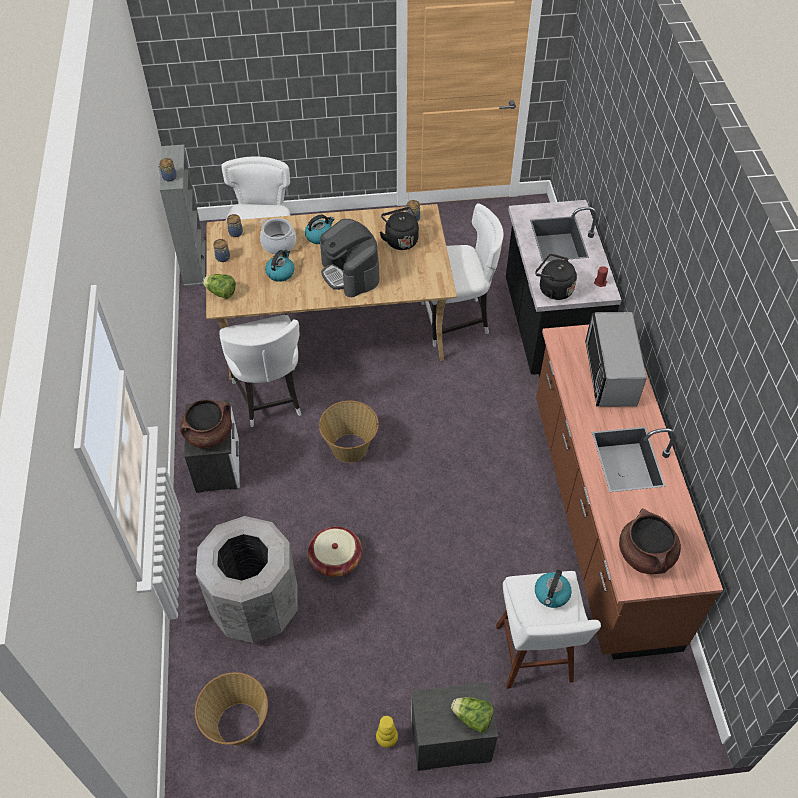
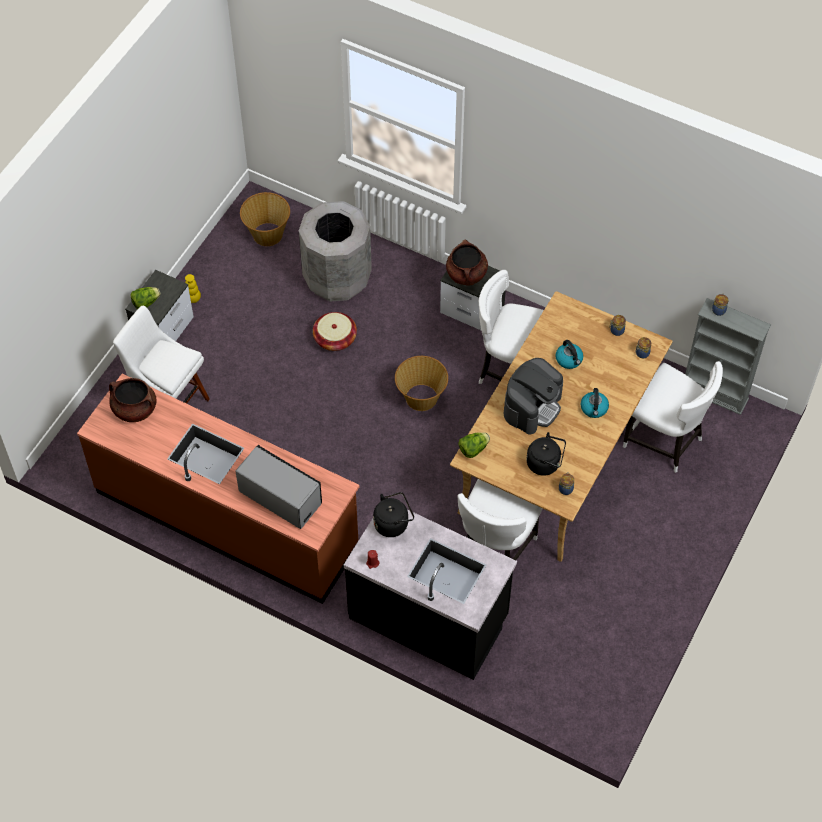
camera: 125 degrees right, 5 degrees up
(221, 293) = (575, 311): lettuce -> lettuce (473, 449)
(279, 244) = (605, 375): cooking pot -> none
(350, 273) = (532, 406): coffee machine -> coffee machine turned 120 degrees clockwise
(551, 594) = (167, 365): kettle -> none

